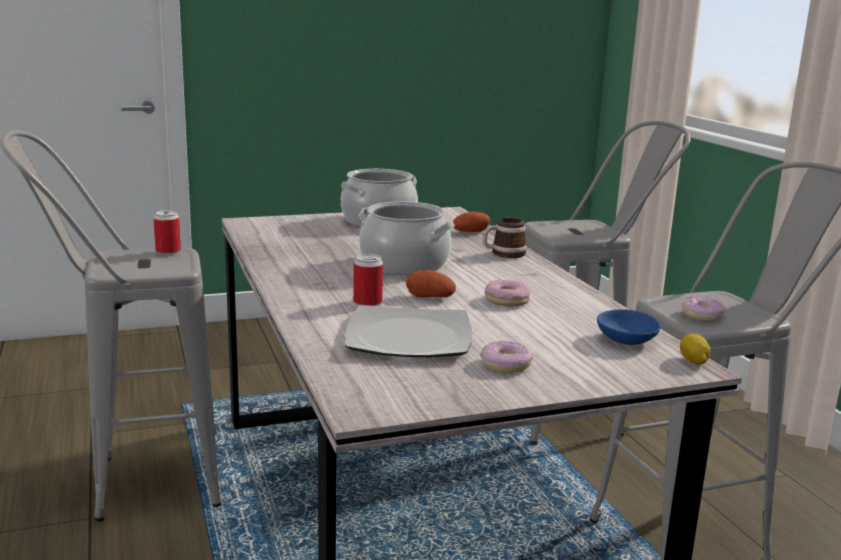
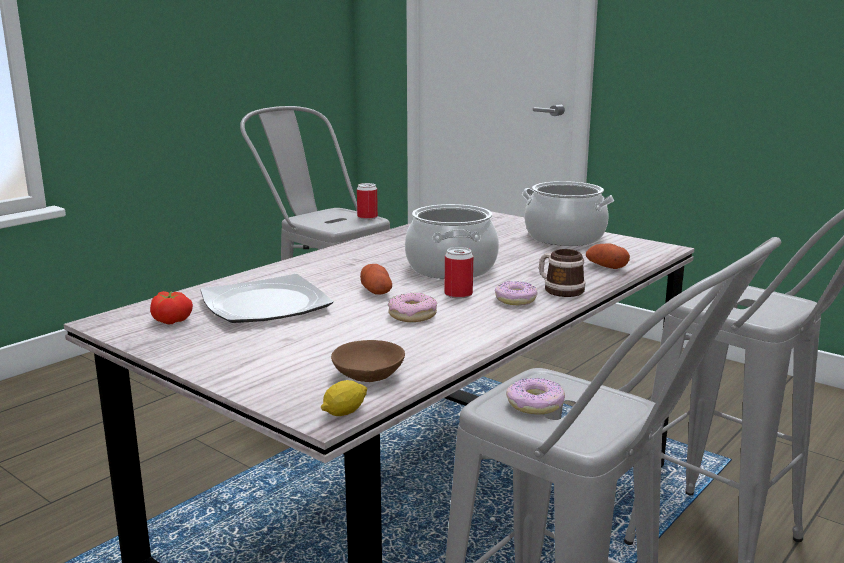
camera: 60 degrees right, 0 degrees up
(367, 302) = (331, 279): can -> can (458, 294)
(403, 380) = (172, 320): none -> tomato
(505, 365) = (240, 343): donut -> donut (515, 300)
(624, 339) = (369, 374): blue bowl -> brown bowl

